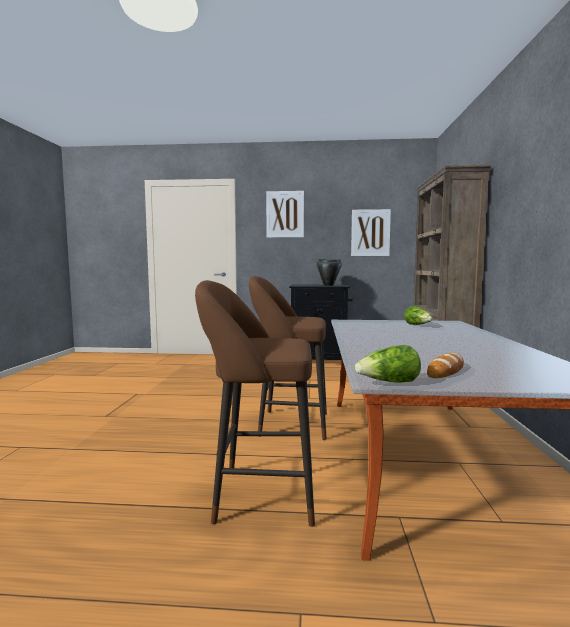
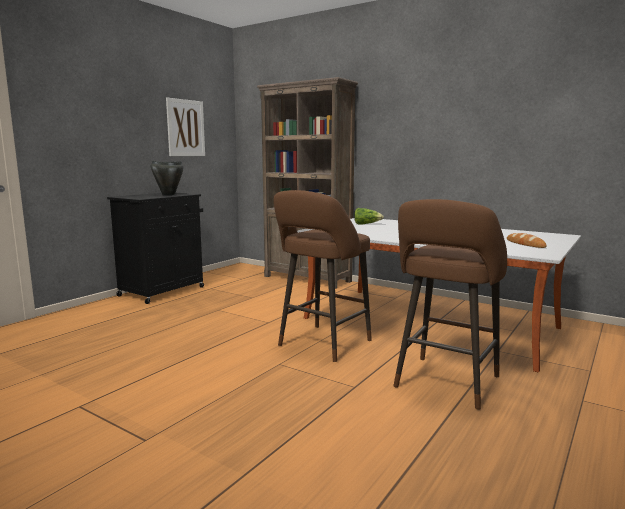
camera: 60 degrees left, 5 degrees up
(285, 214) = (87, 94): picture -> none
(389, 383) = (551, 254): lettuce -> none

